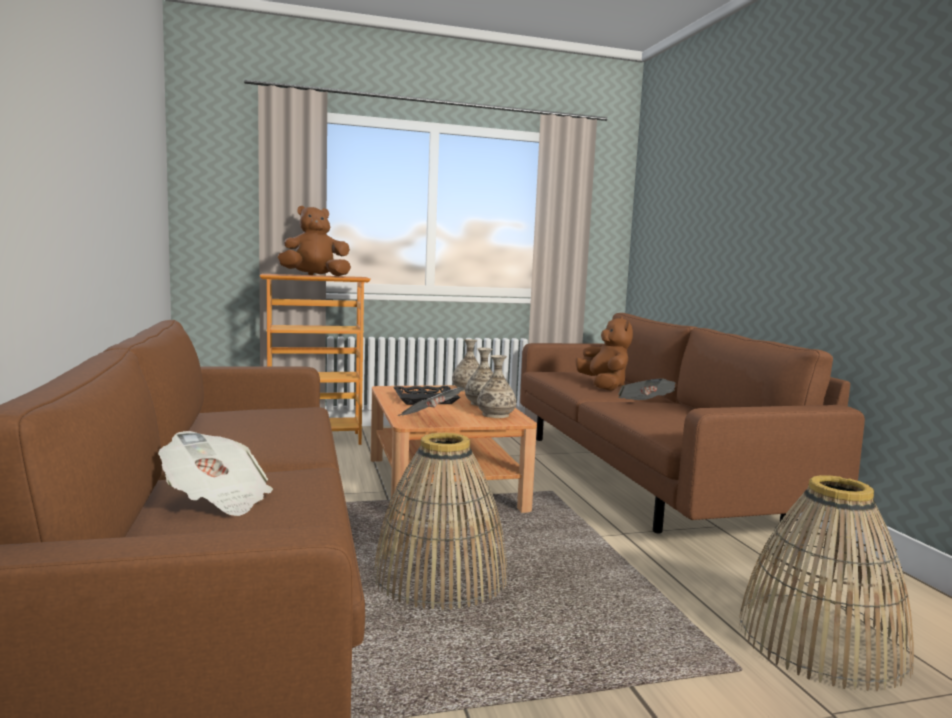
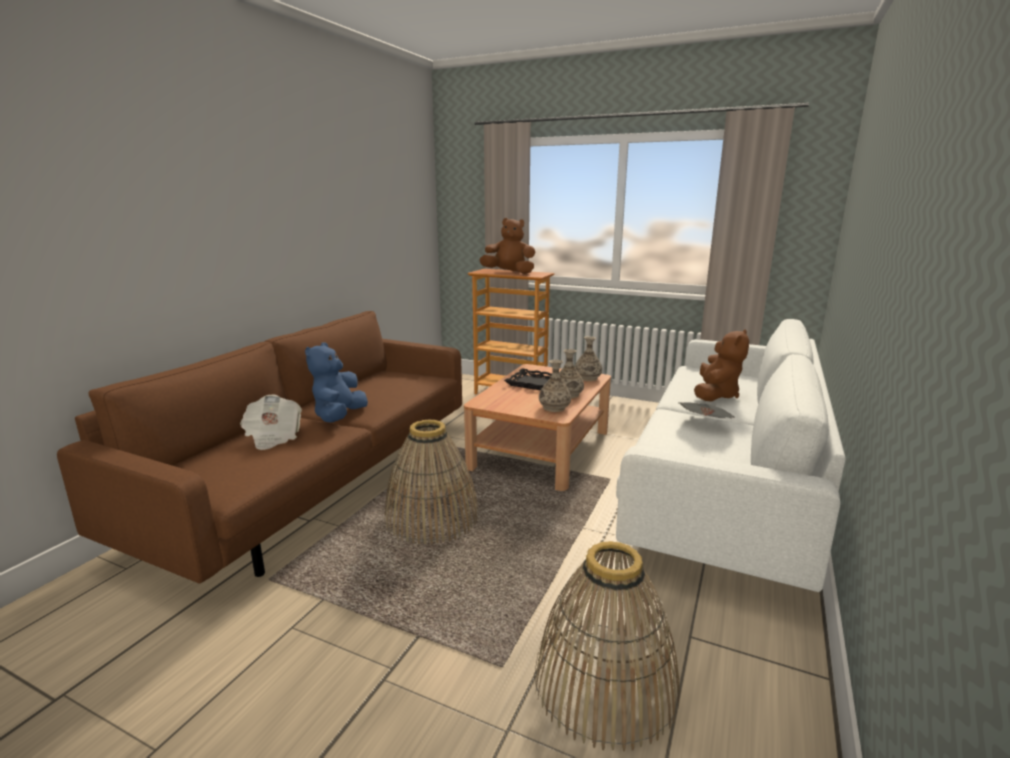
camera: 40 degrees right, 10 degrees up
(264, 462) = (339, 417): none -> blue plush toy
(430, 419) = (499, 402): newspaper -> none
(641, 474) = (722, 486): brown sofa -> white sofa

